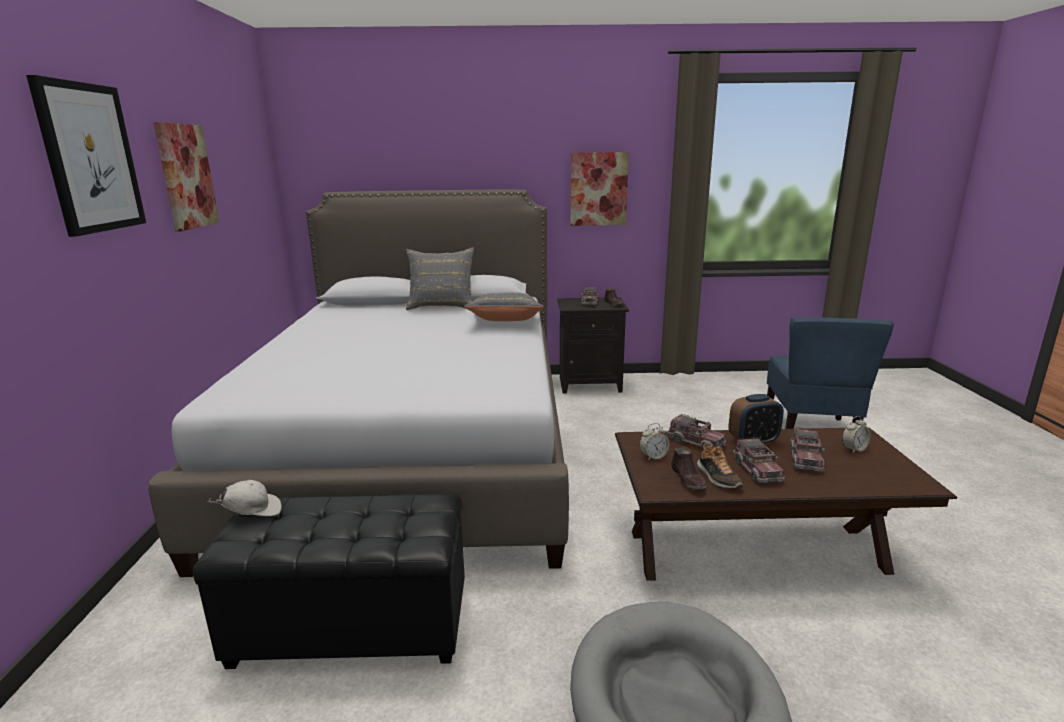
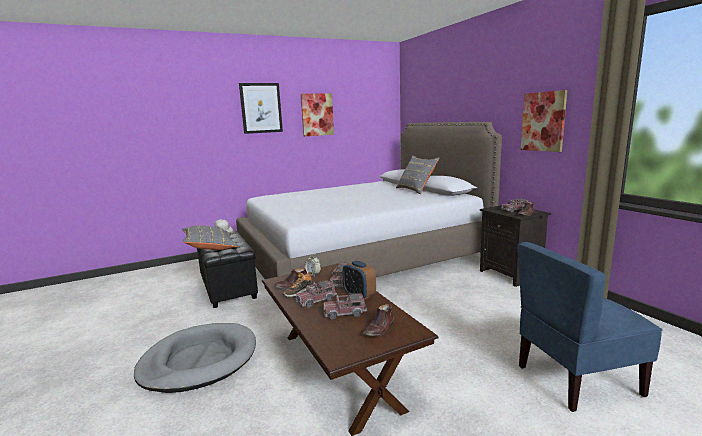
camera: 65 degrees right, 5 degrees down
(506, 322) = (405, 202): grey pillow -> grey pillow (210, 248)
(853, 449) = (379, 329): alarm clock -> brown shoe

